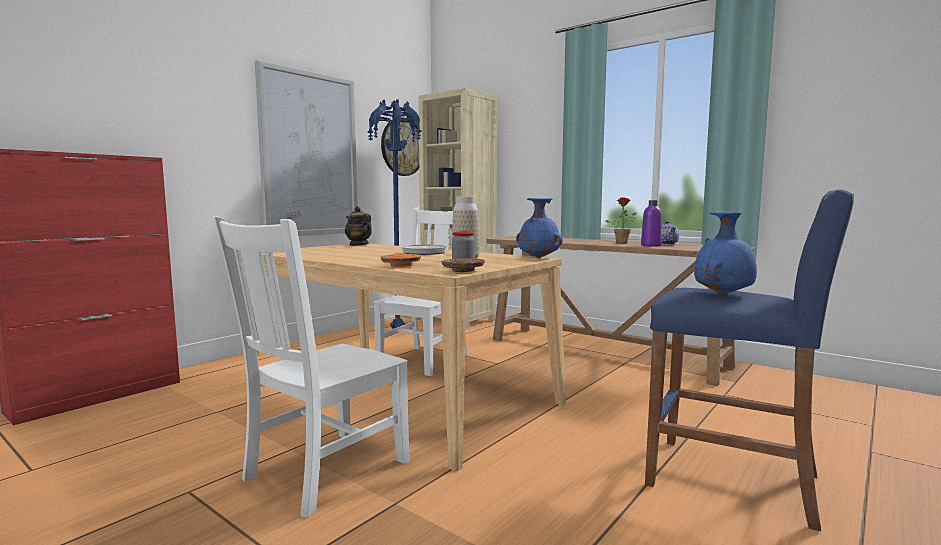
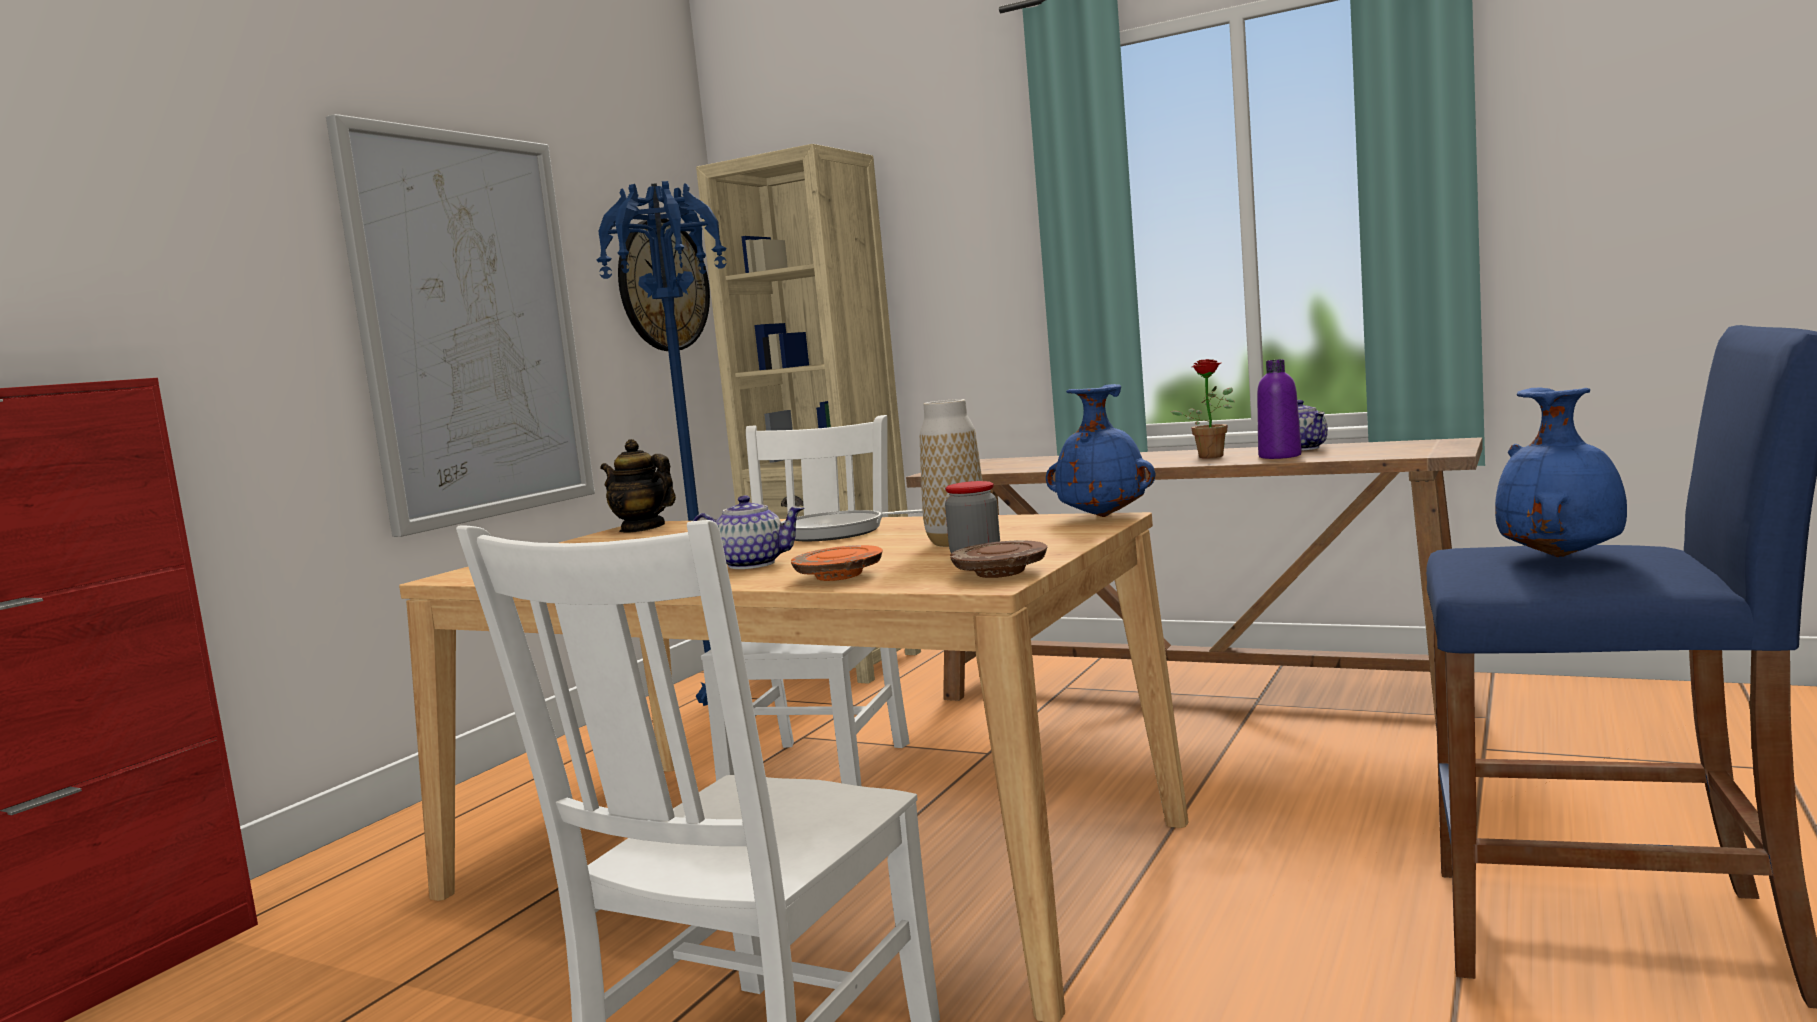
camera: 10 degrees left, 0 degrees up
(376, 259) = (751, 564): none -> teapot

